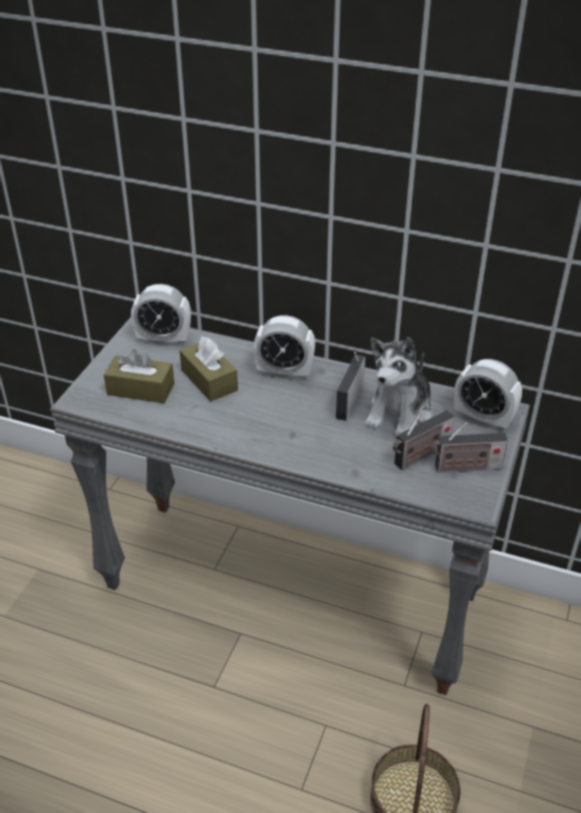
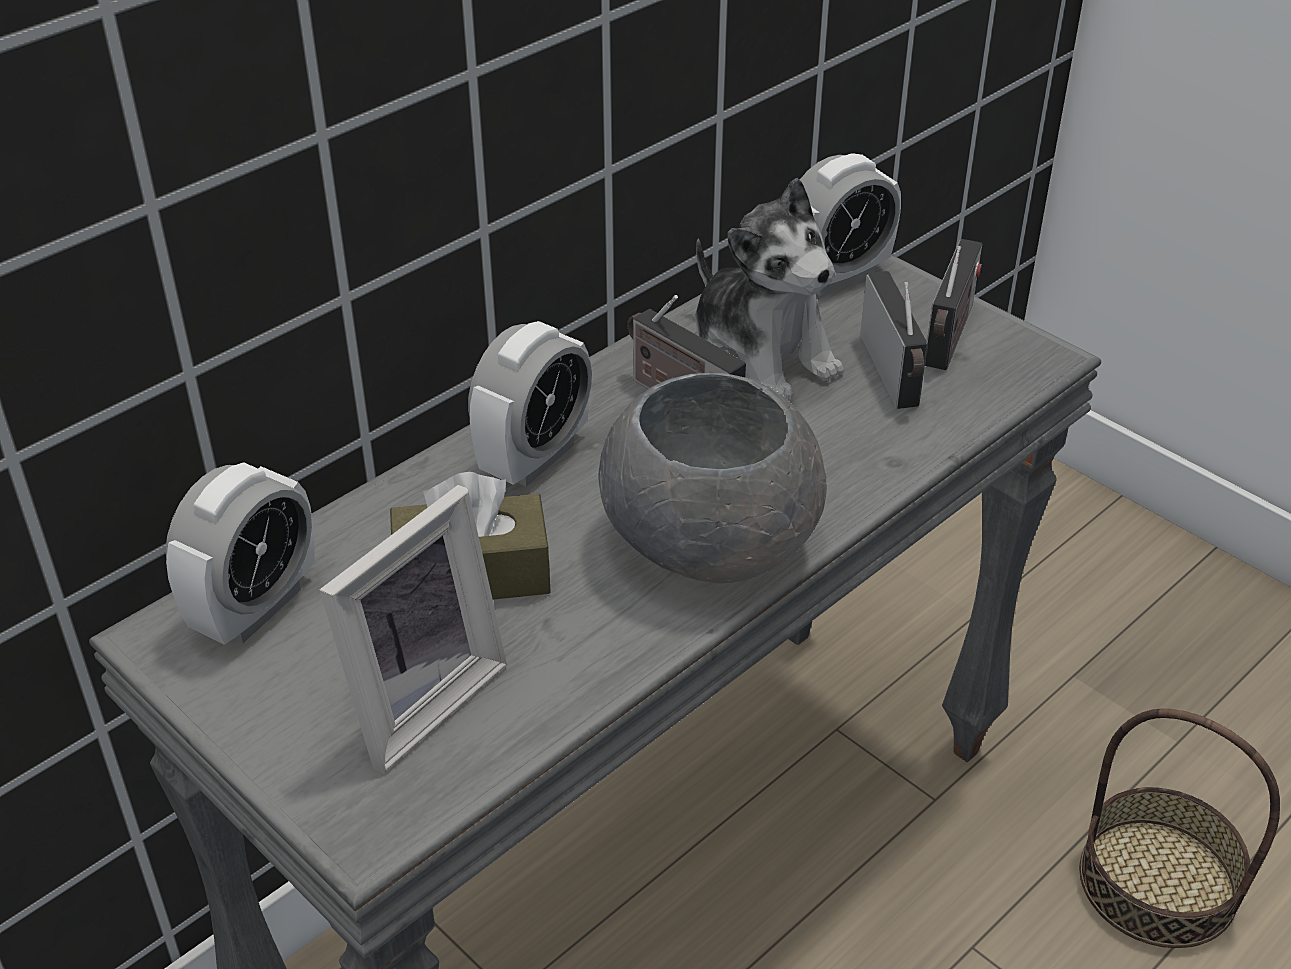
camera: 65 degrees left, 0 degrees up
(141, 389) = (417, 699): brown tissue box -> picture frame
(265, 434) = (712, 544): none -> grey bowl

